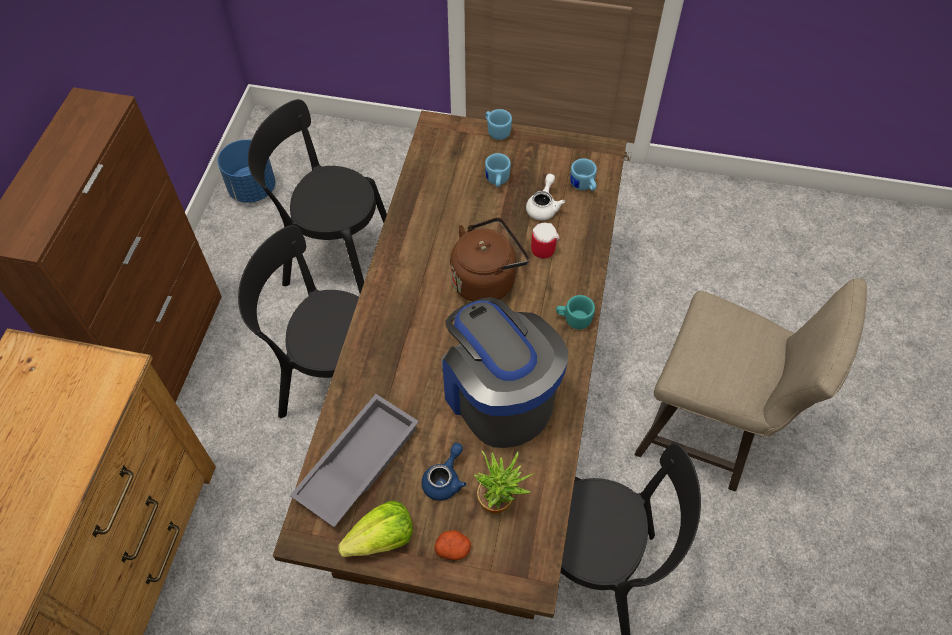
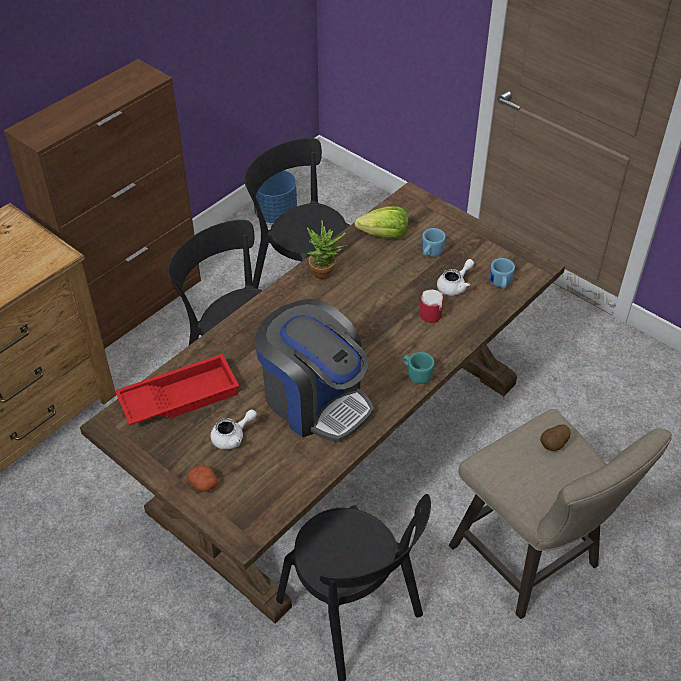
camera: 30 degrees right, 10 degrees down
(357, 462) = (179, 396): grey tray -> red tray
(382, 539) = (159, 453): lettuce -> lettuce (384, 235)
(445, 479) = (233, 437): blue teapot -> white teapot
(486, 279) = (368, 317): brown kettle -> none
(496, 131) = (458, 218): blue mug -> none
(498, 395) = (315, 400): coffee machine -> coffee machine turned 135 degrees clockwise
(500, 501) = (262, 470): potted plant -> potted plant (326, 274)
(731, 329) = (554, 445): none -> potato

